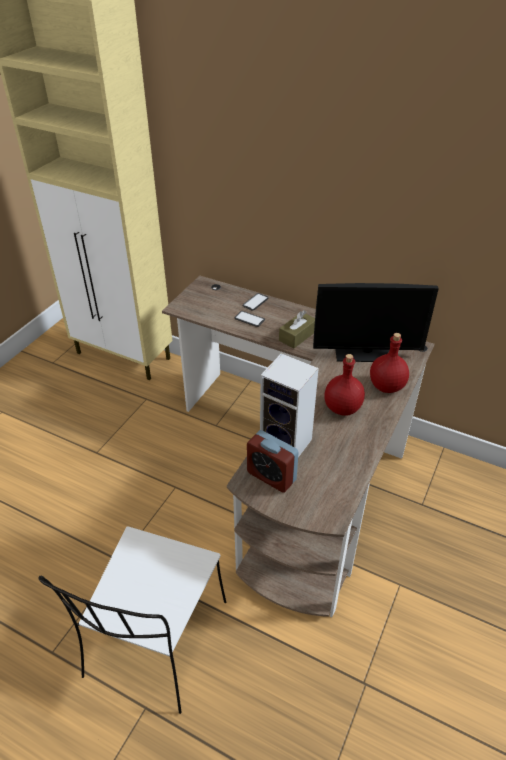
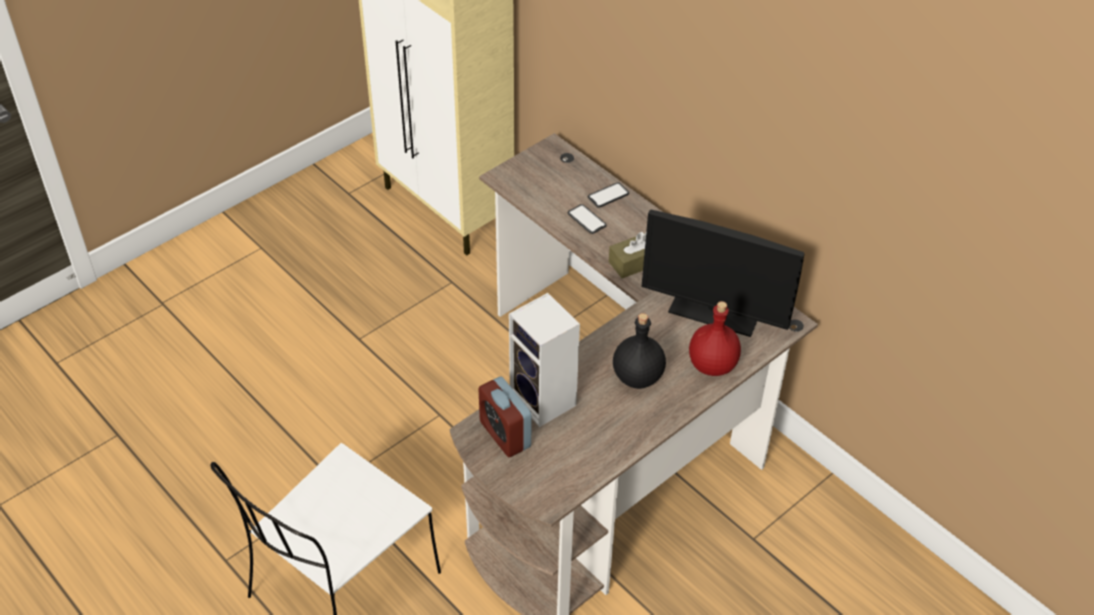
camera: 20 degrees right, 5 degrees up
(342, 407) = (637, 376): red bottle -> black bottle

